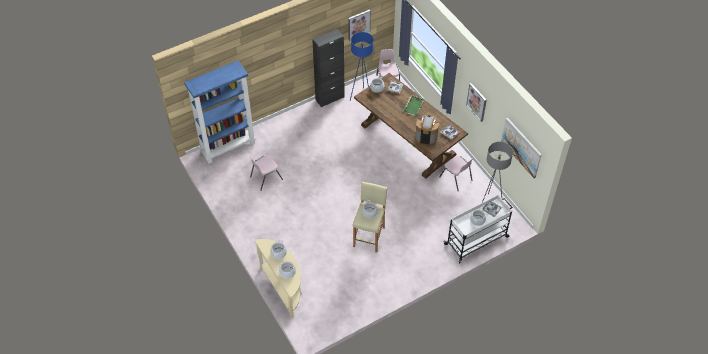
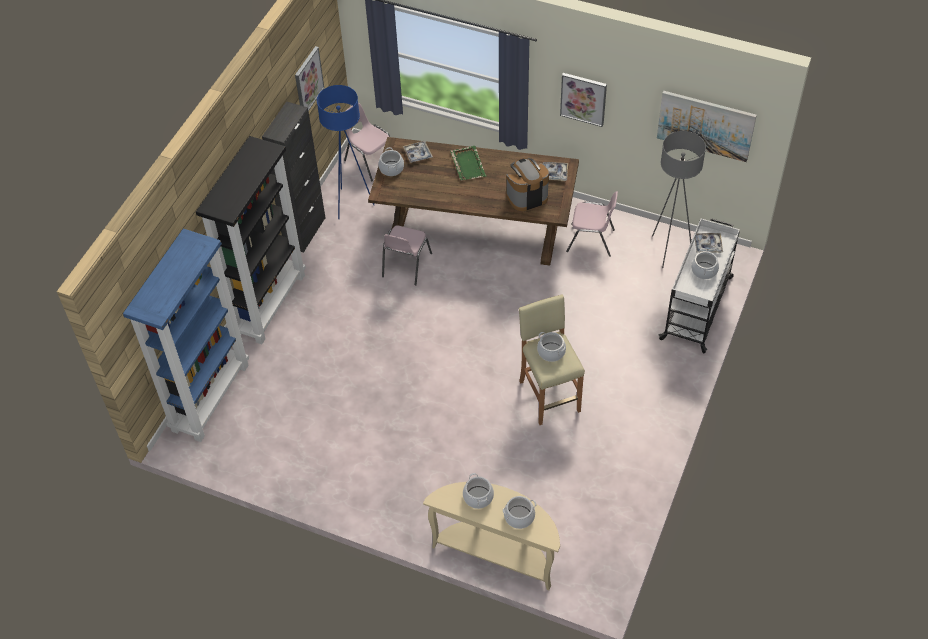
camera: 35 degrees left, 0 degrees up
(265, 178) = (315, 407): pink chair -> pink chair (406, 265)
(287, 121) = (269, 303): none -> black bookcase

